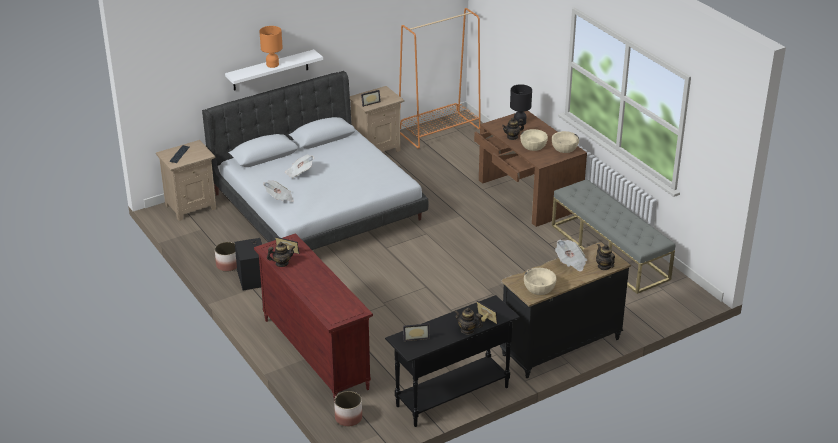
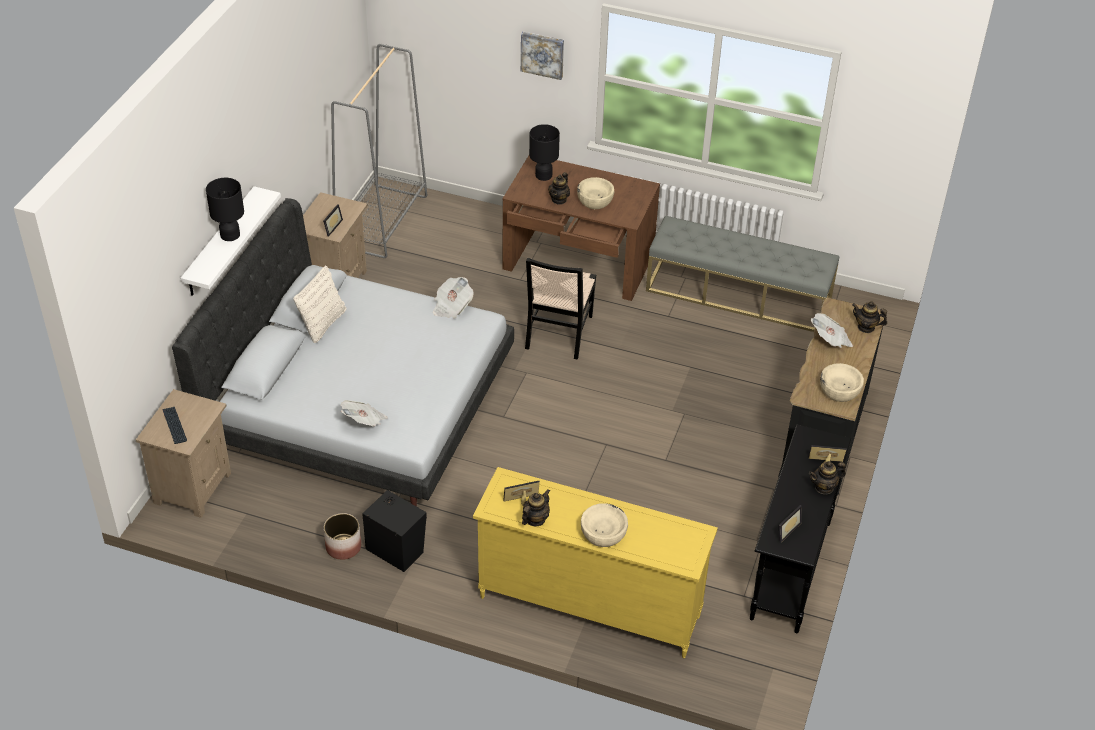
camera: 40 degrees left, 10 degrees up
(273, 65) = (230, 235): orange table lamp -> black table lamp
(299, 173) = (343, 371): newspaper -> newspaper (451, 306)
(315, 354) = (589, 608): red dresser -> yellow dresser
(317, 149) = (322, 324): none -> beige pillow
(348, 418) = (720, 668): planter -> none
(439, 131) = (381, 221): orange clothes rack -> grey clothes rack
(470, 223) = (559, 333): none -> chair
(543, 38) = (542, 54): none -> picture
(564, 148) = (630, 188): beige bowl -> beige bowl (603, 534)

